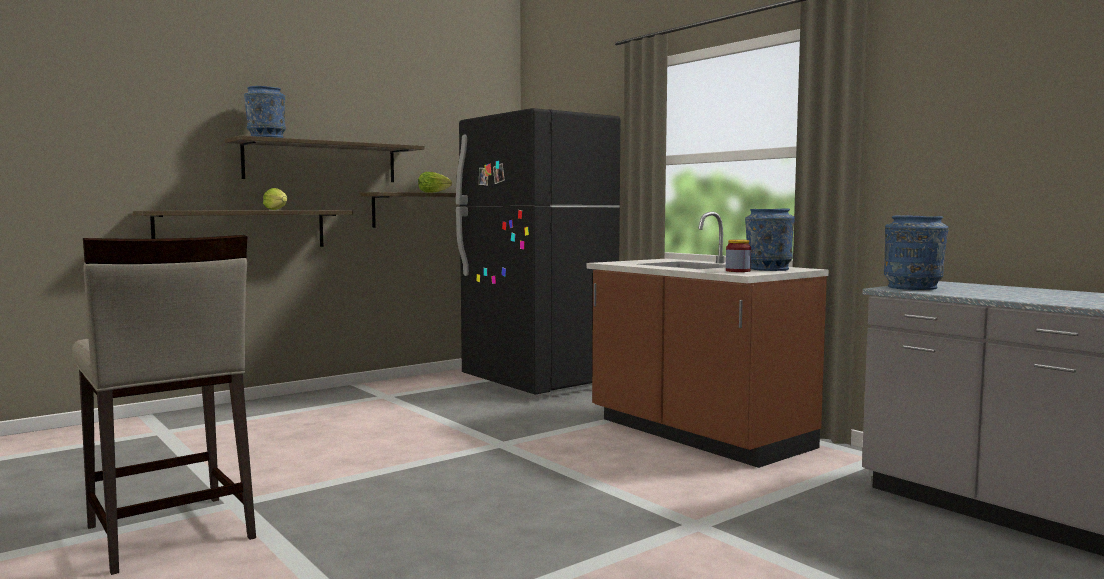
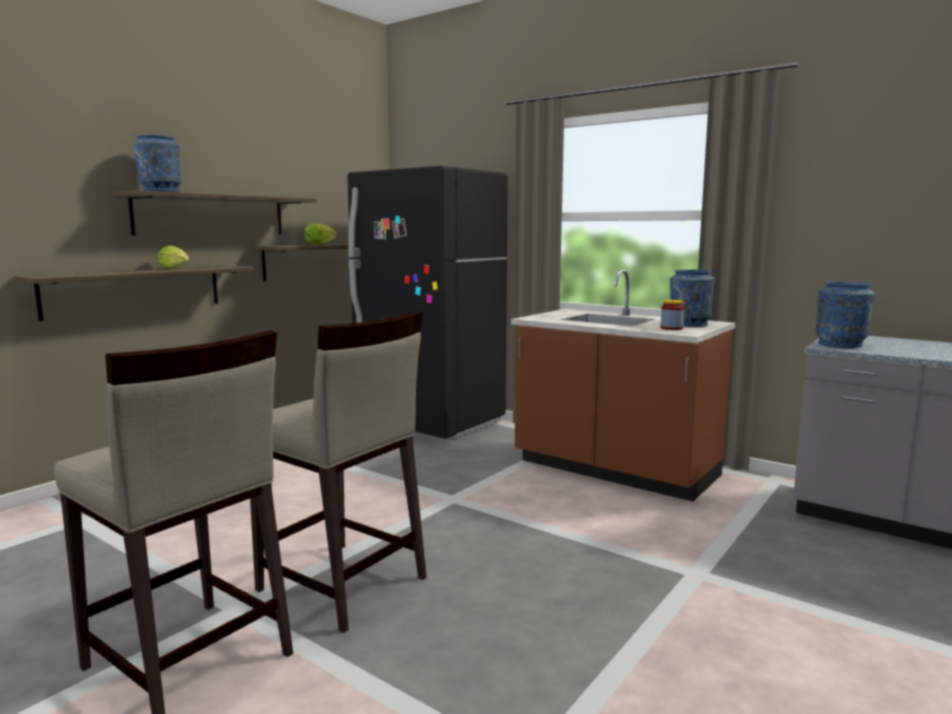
camera: 15 degrees left, 5 degrees up
(339, 497) = (342, 585): none -> beige stool

